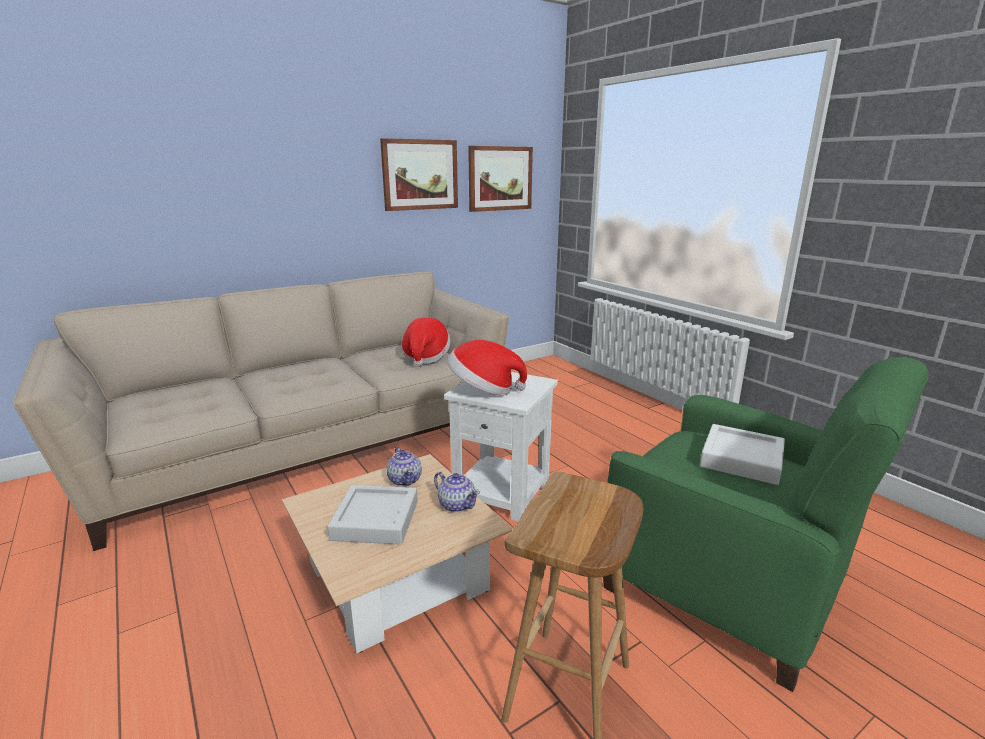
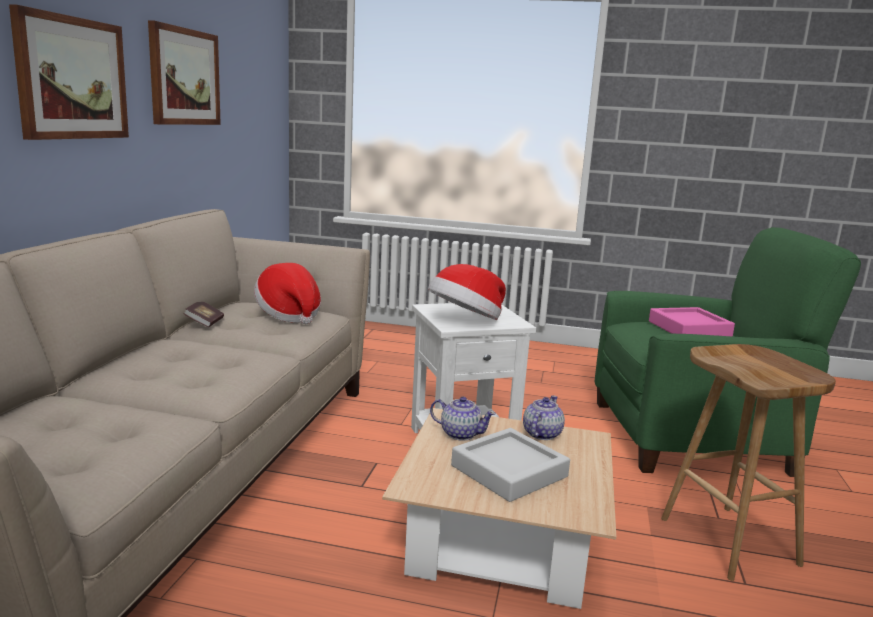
camera: 45 degrees left, 5 degrees down
(368, 352) = (205, 323): none -> book
(456, 504) = (541, 434): teapot -> teapot turned 60 degrees counterclockwise
(500, 178) = (248, 90): picture -> picture (72, 78)
(741, 459) = (689, 329): white tray -> pink tray

